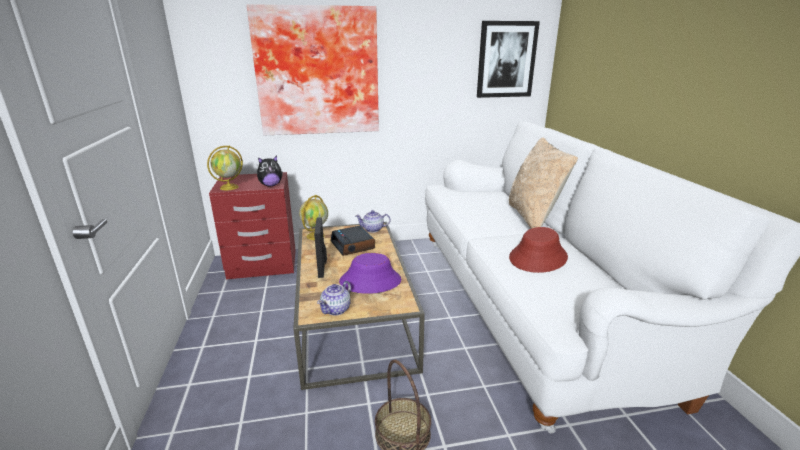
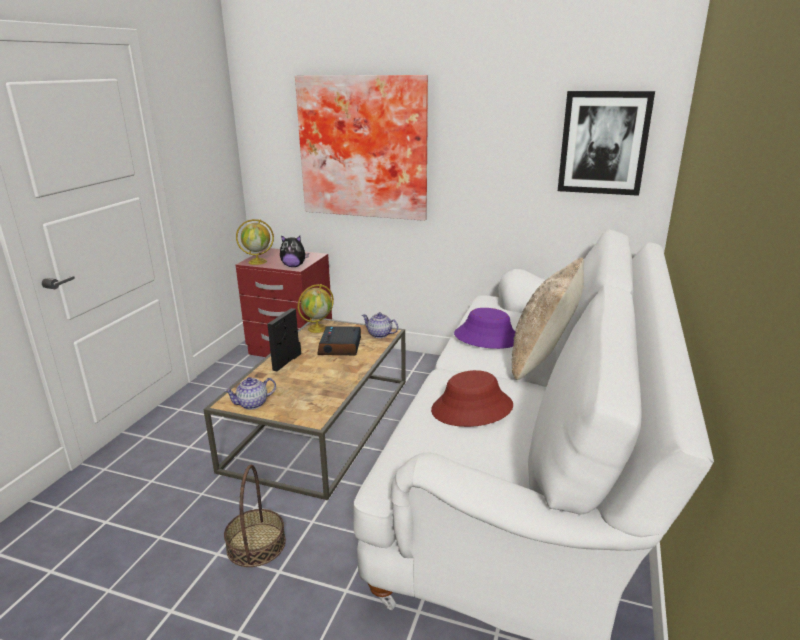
camera: 30 degrees right, 0 degrees up
(370, 281) = (312, 387): purple hat -> purple hat (487, 337)

